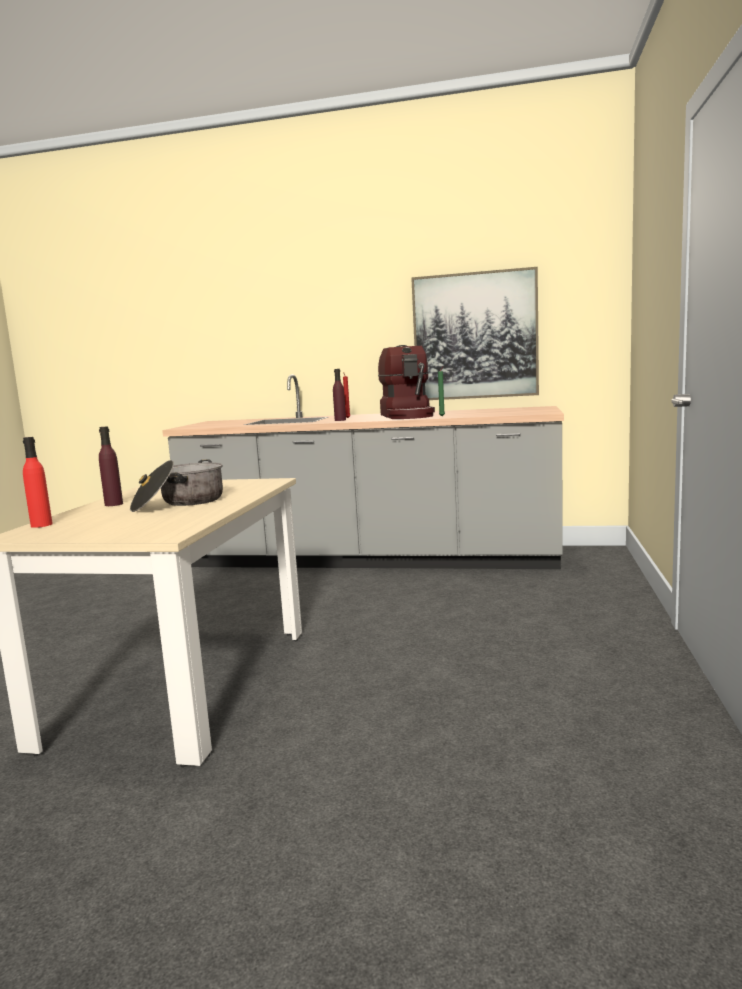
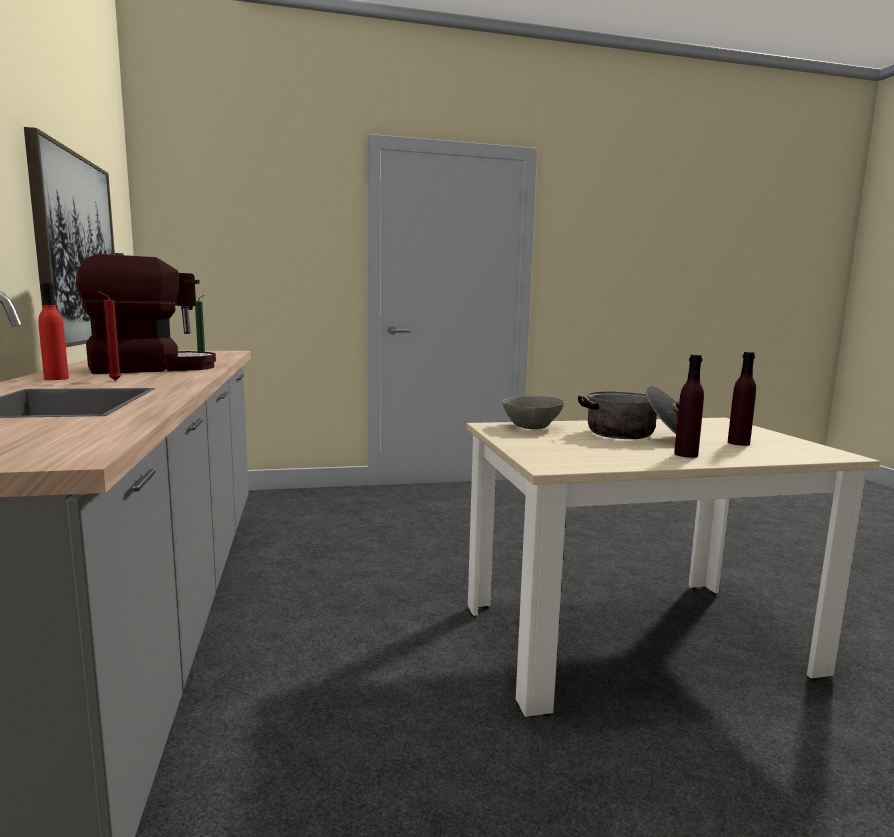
camera: 115 degrees left, 0 degrees up
(41, 525) = (795, 456): red bottle -> red bottle (56, 378)
(254, 486) = (531, 427): none -> grey bowl
(340, 420) = (162, 381): purple bottle -> purple bottle (738, 443)

